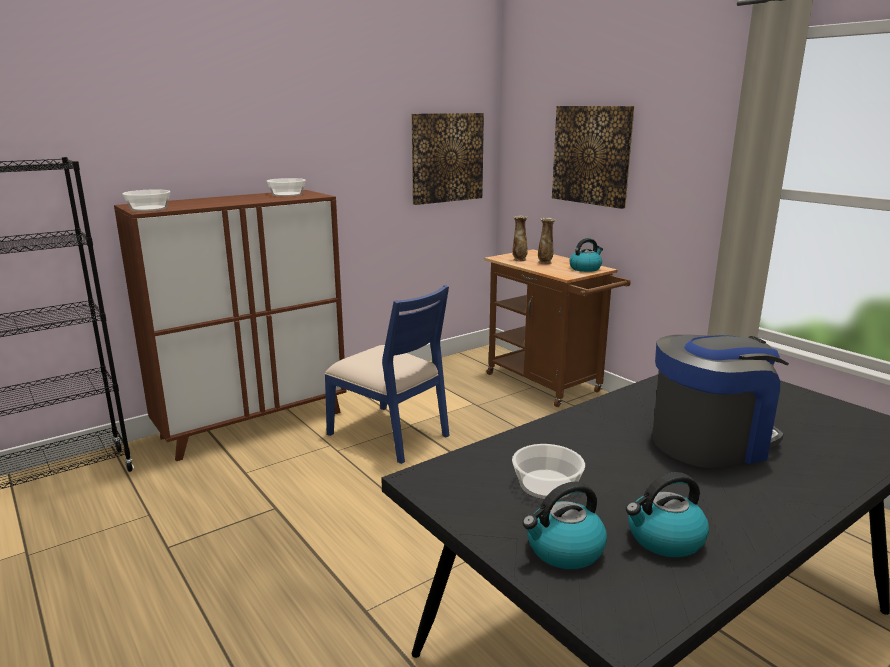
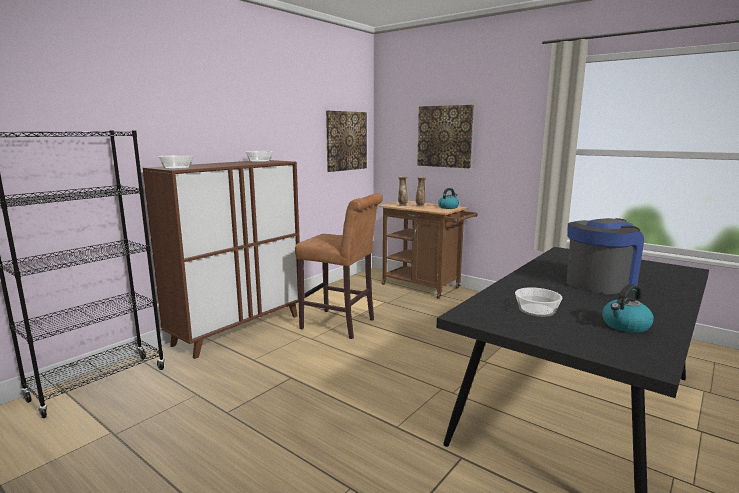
camera: 15 degrees left, 5 degrees down
(390, 434) = (341, 325): blue chair -> brown stool
(564, 550) = (580, 337): kettle -> none

